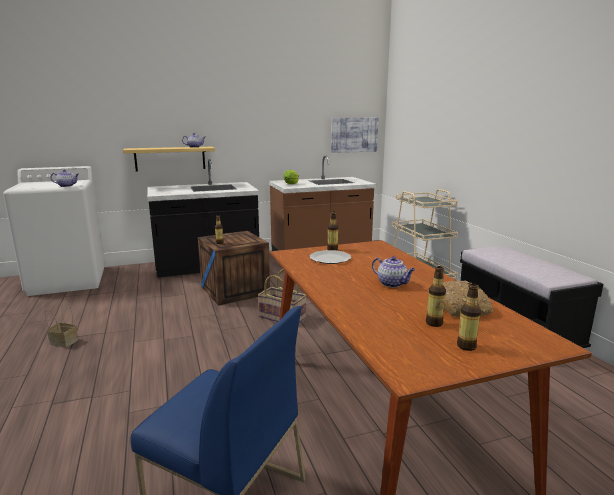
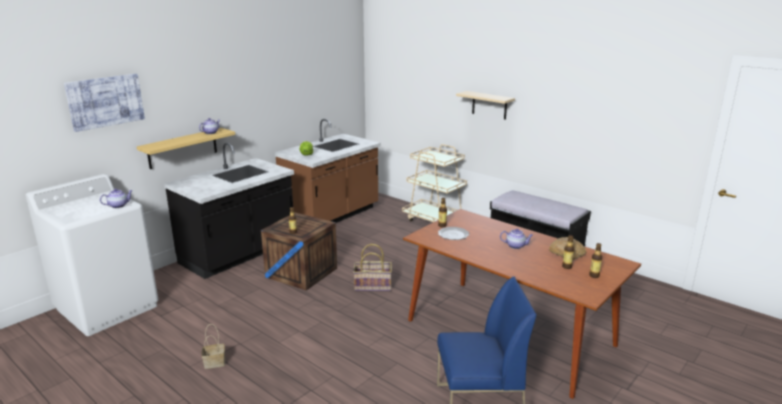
camera: 30 degrees left, 5 degrees up
(354, 135) = (341, 93): picture -> picture (105, 101)
(488, 137) = (489, 105): none -> beige shelf

